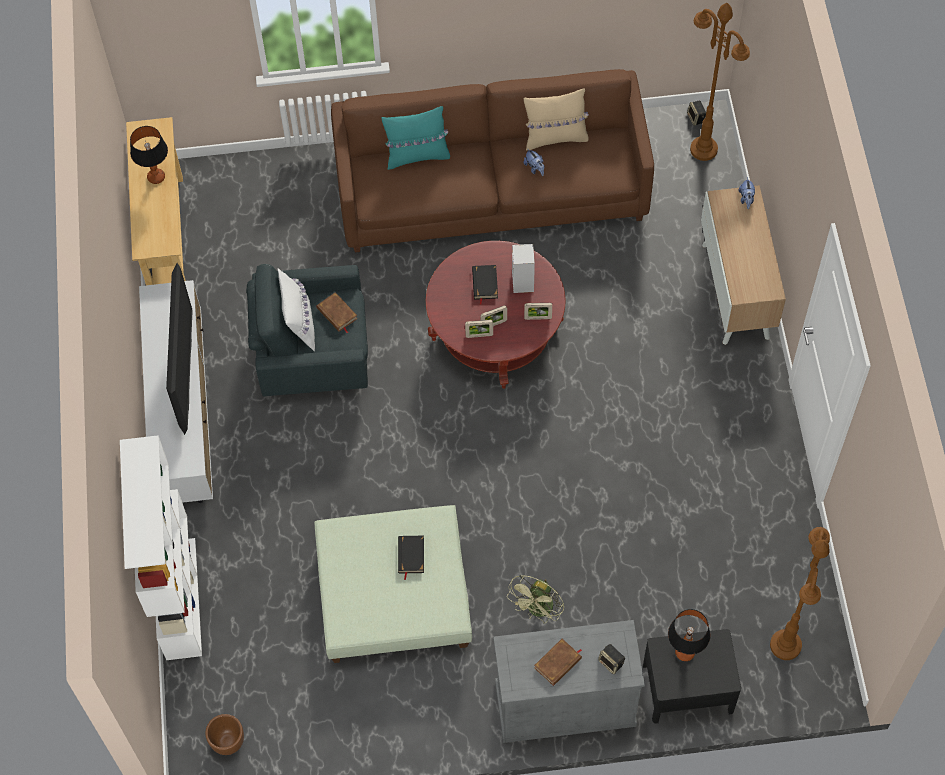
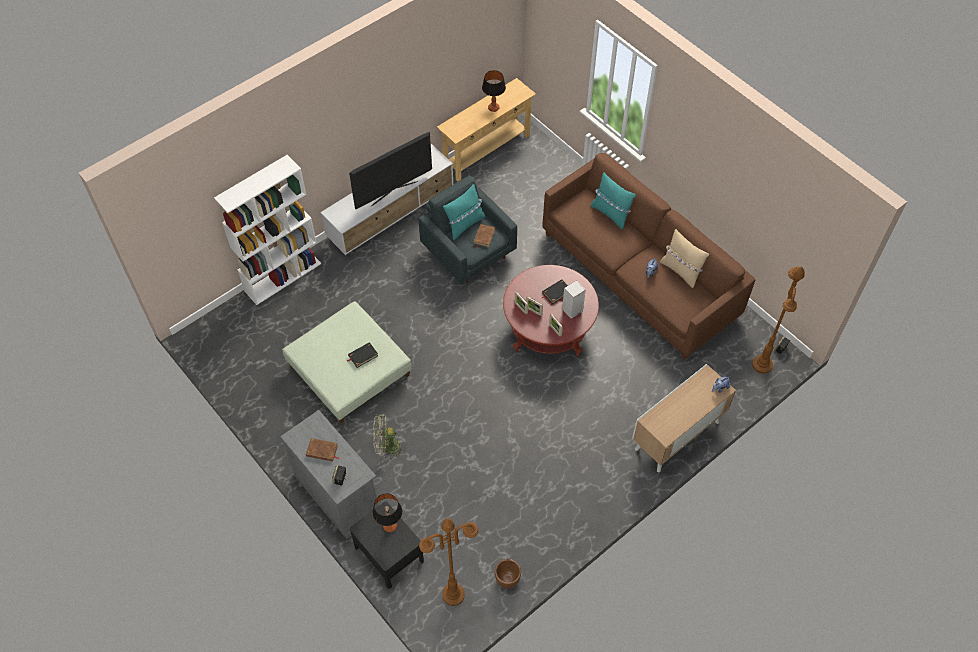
camera: 55 degrees right, 5 degrees down
(228, 742) = (214, 345): brown planter -> brown planter (507, 580)
(299, 324) = (464, 224): white pillow -> turquoise pillow

